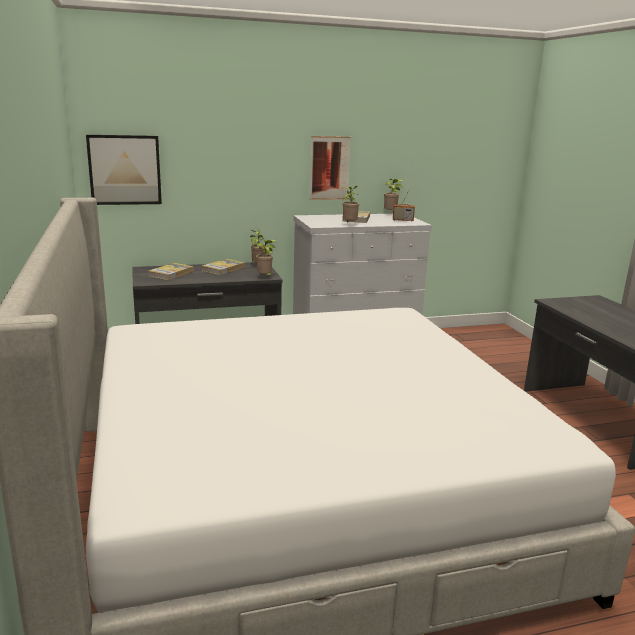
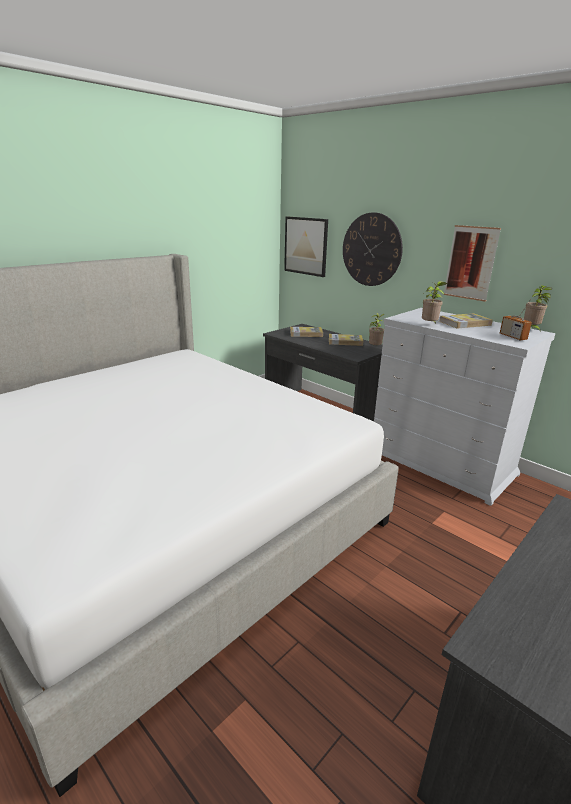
camera: 60 degrees right, 5 degrees up
(224, 166) = (371, 250): none -> wall clock
(265, 277) = (350, 356): potted plant -> none

